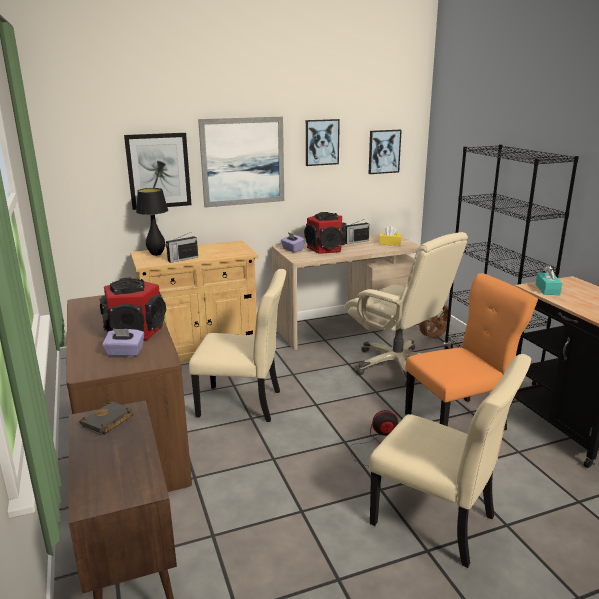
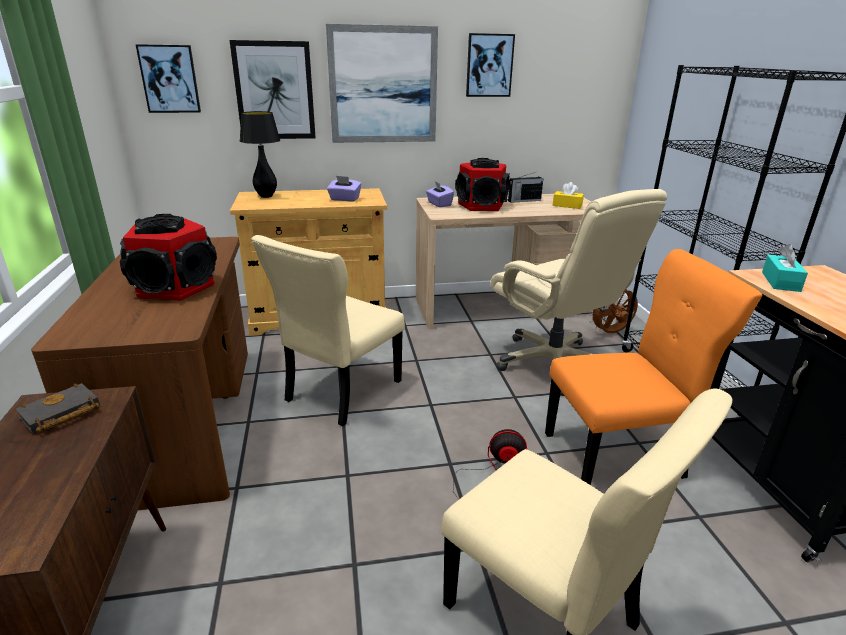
camera: 10 degrees right, 5 degrees up
(125, 353) = (139, 315): purple tissue box -> purple tissue box (344, 199)
(182, 259) = (292, 204): radio -> none
(243, 404) = (340, 392): beige chair -> beige chair turned 105 degrees clockwise
(384, 151) = (573, 83): picture -> picture (169, 79)

